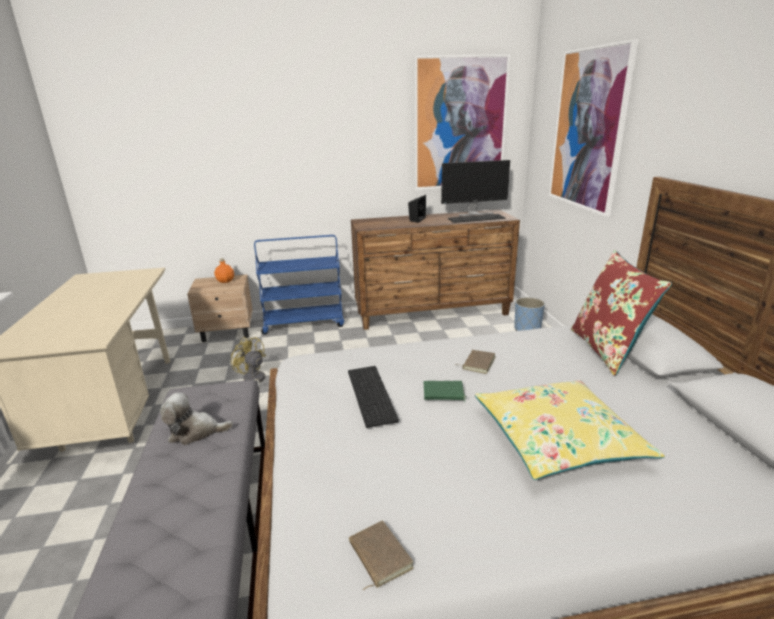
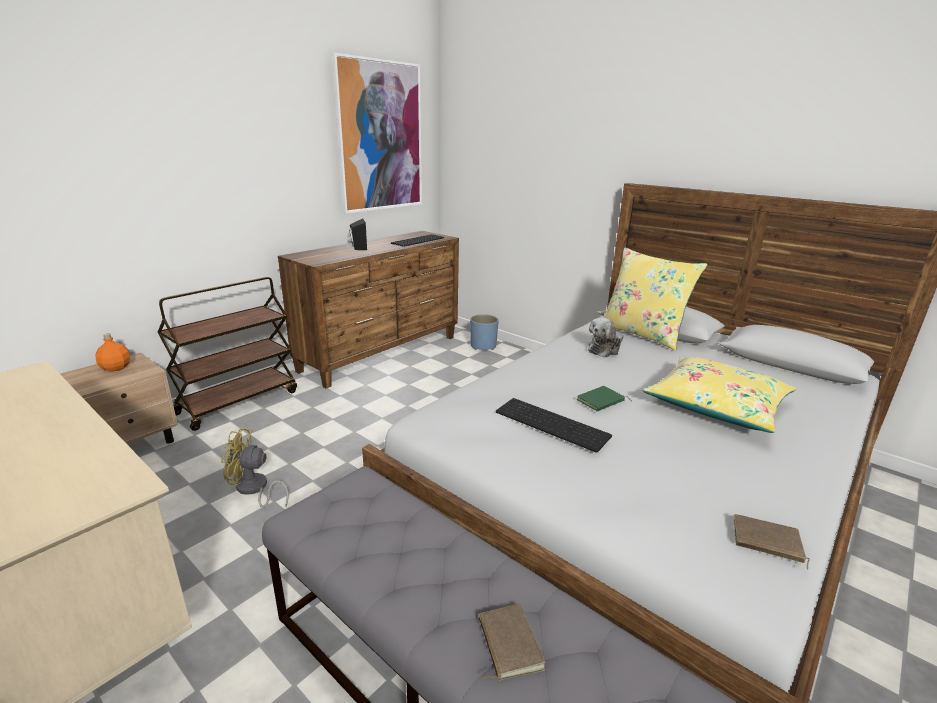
camera: 40 degrees left, 0 degrees up
(195, 432) = (393, 548): plush toy -> plush toy (605, 349)
(304, 323) = (238, 402): blue cart -> brown cart
(473, 213) = (405, 236): monitor -> none
(477, 363) = (581, 369): brown book -> brown book (507, 644)
(588, 130) = (528, 145): picture -> none
(607, 350) = (642, 334): red pillow -> yellow pillow

